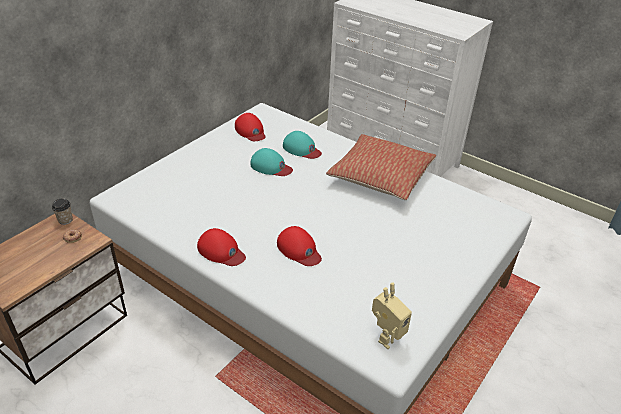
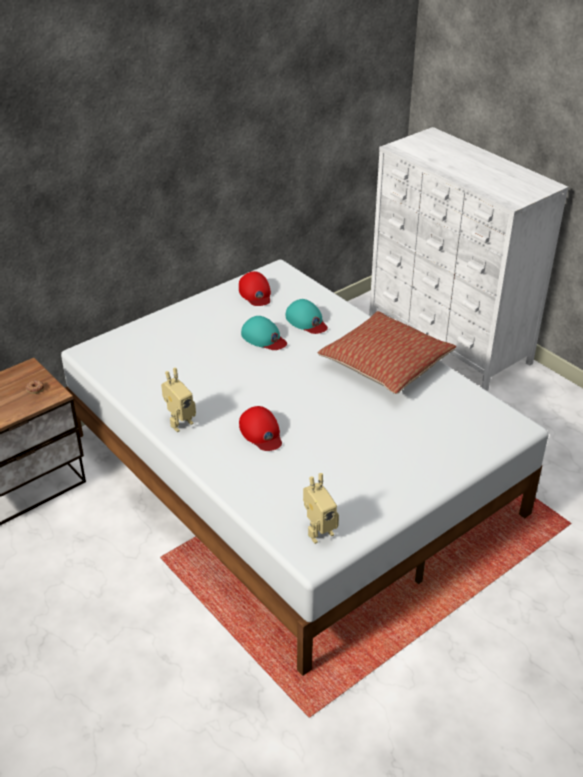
camera: 15 degrees right, 0 degrees up
(65, 220) = (32, 370): cup -> none
(221, 251) = (179, 423): red cap -> toy robot

